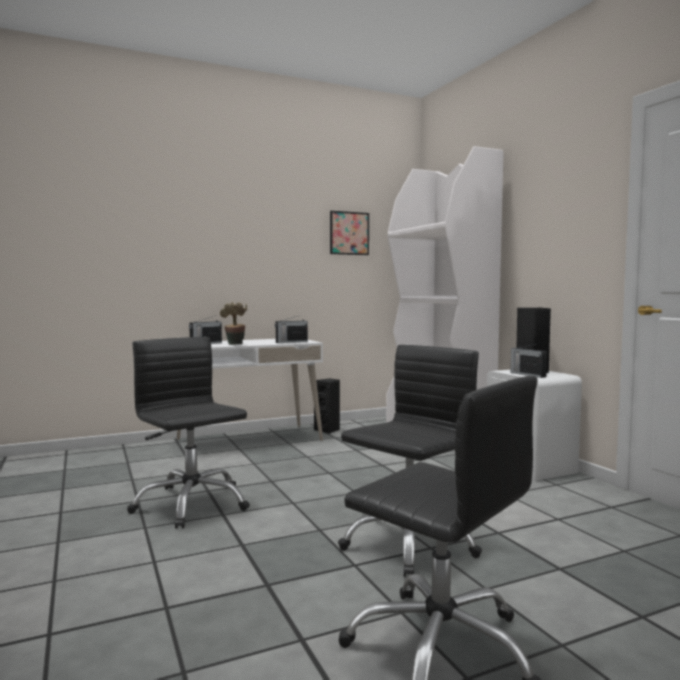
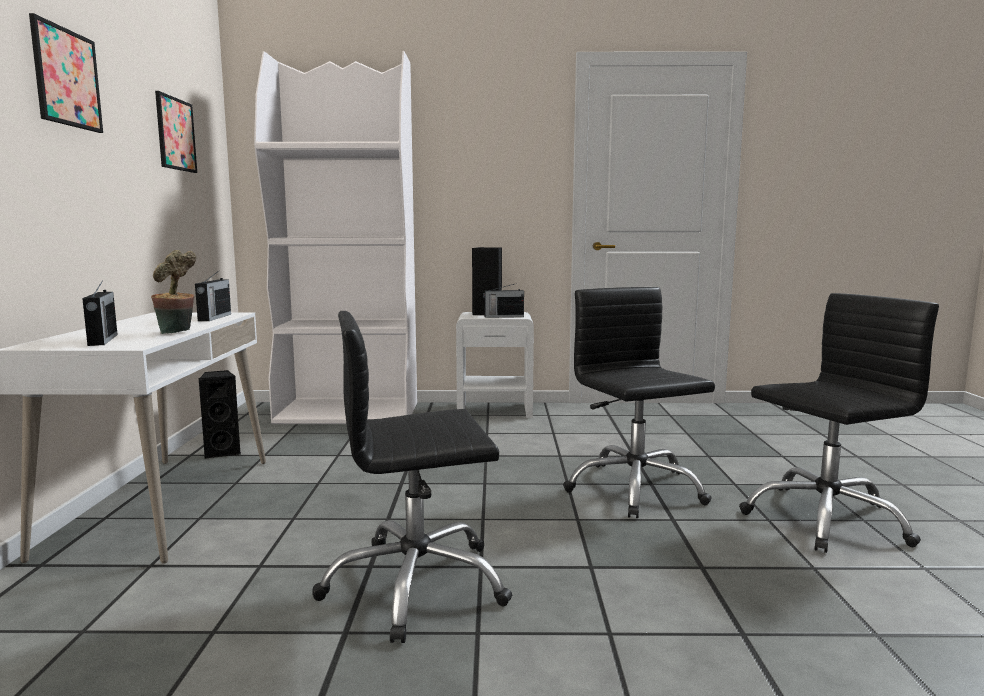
camera: 65 degrees left, 5 degrees up
(249, 217) = (66, 77): none -> picture

